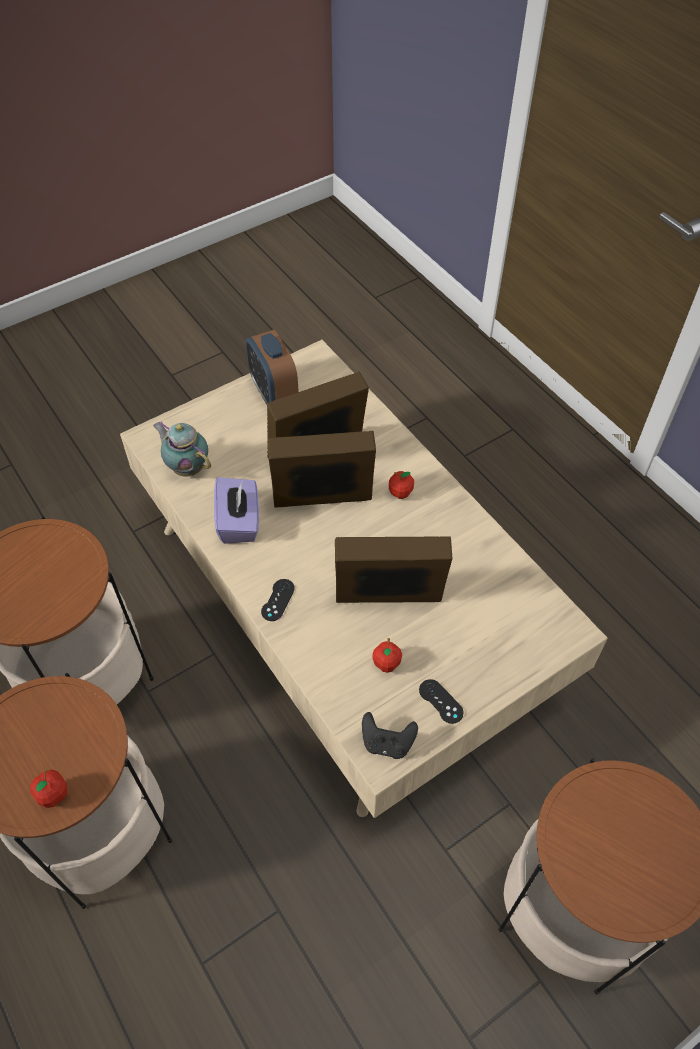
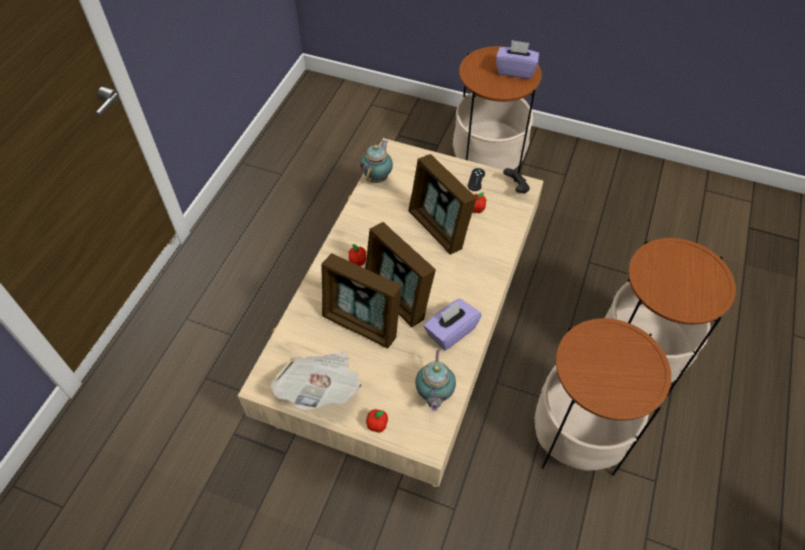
camera: 125 degrees left, 0 degrees up
(54, 795) = (691, 257): apple -> apple (377, 425)
(274, 393) = (321, 389): alarm clock -> newspaper
(278, 600) = (484, 277): black game controller -> none
(527, 586) = (378, 177): none -> teapot
(613, 874) = (515, 70): none -> purple tissue box

